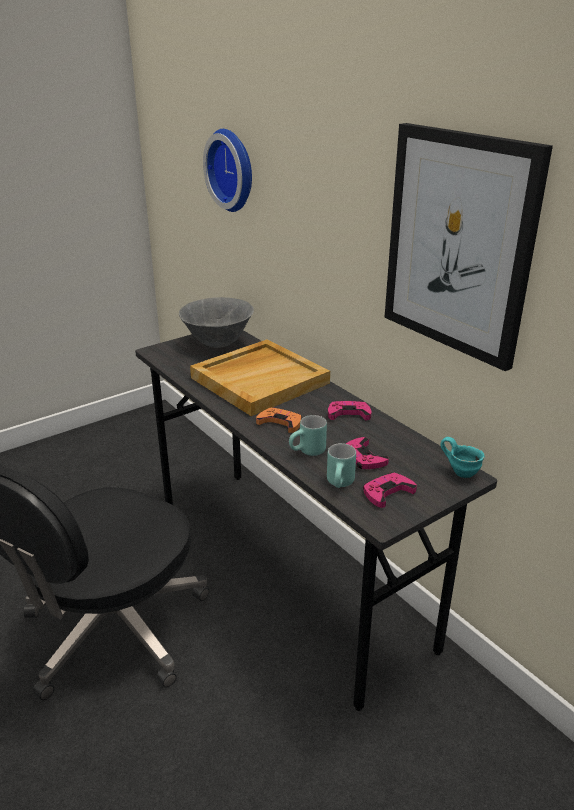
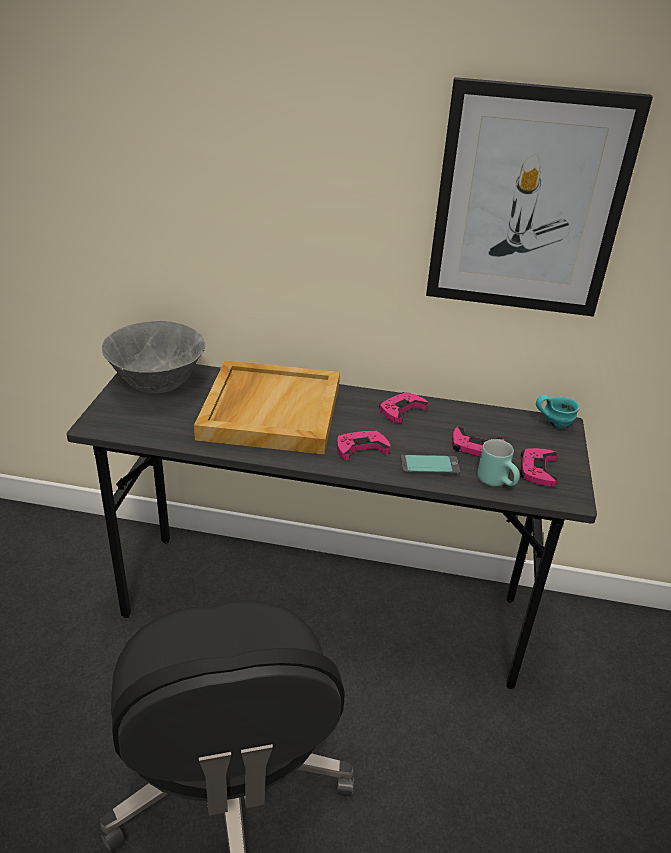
camera: 45 degrees left, 5 degrees up
(233, 170) = (117, 150): wall clock -> none
(280, 423) = (361, 448): orange game controller -> pink game controller
(308, 453) = (429, 466): turquoise mug -> phone

